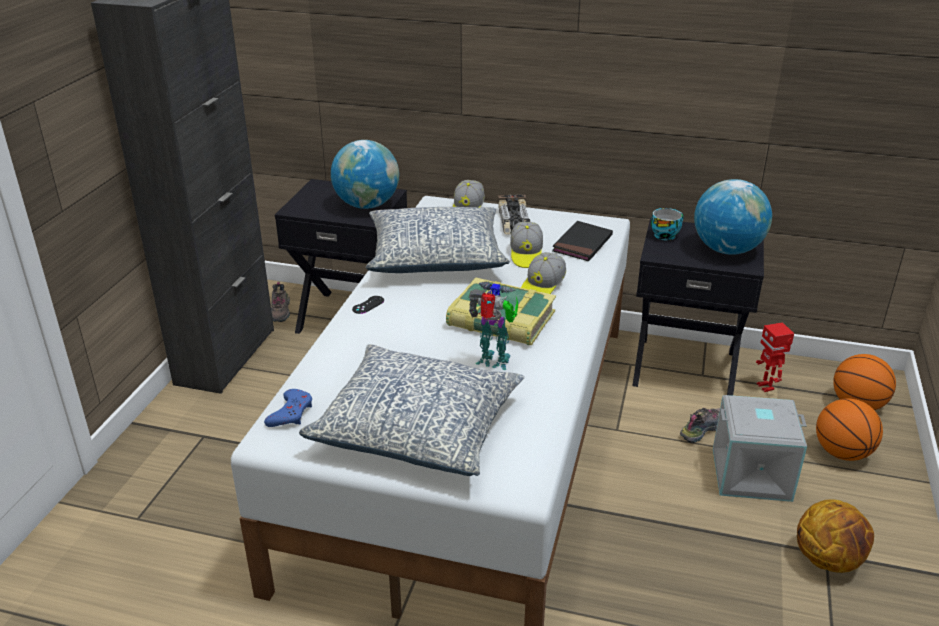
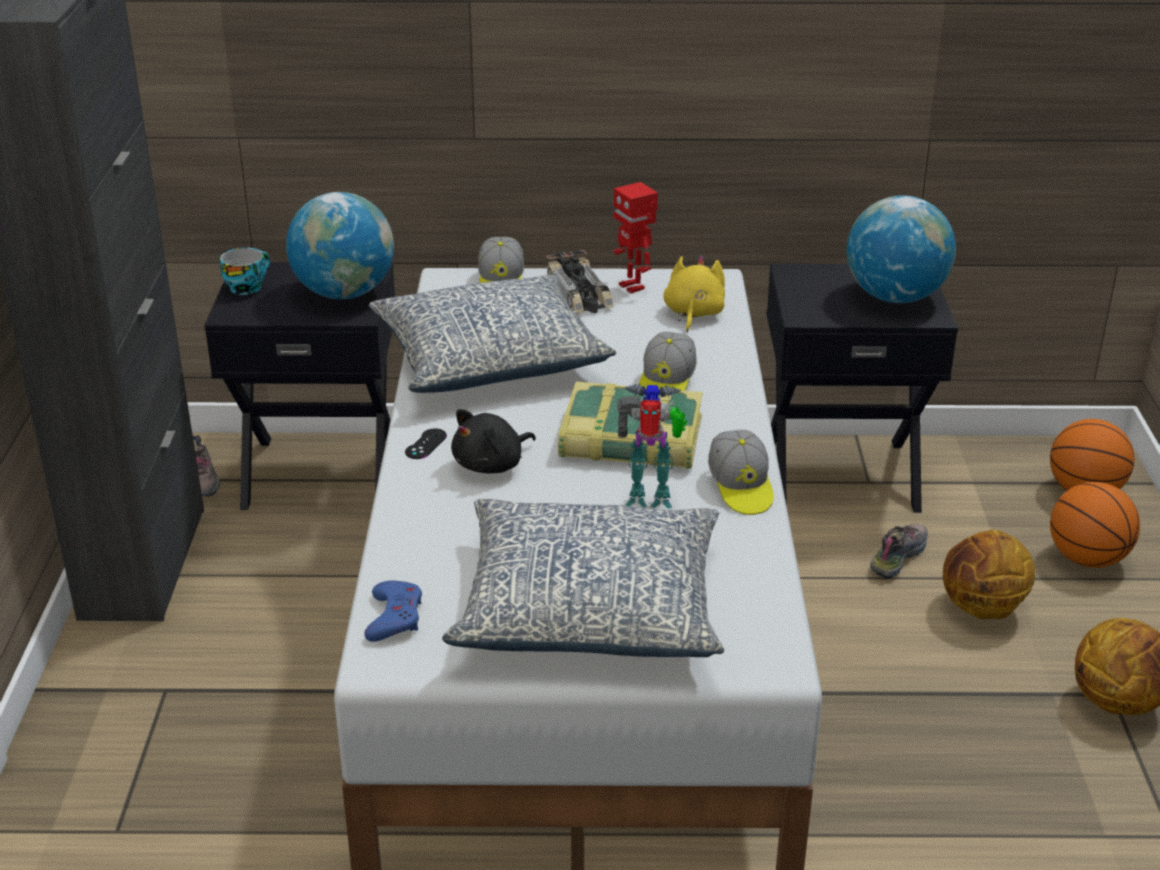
camera: 15 degrees left, 0 degrees up
(402, 324) = (492, 465): none -> black plush toy
(526, 254) = (620, 339): cap -> cap (740, 488)
(582, 244) = (693, 314): black book -> yellow plush toy
(665, 235) = (802, 286): cup -> cup (247, 287)
(751, 475) = (982, 609): grey storage box -> basketball
(766, 387) = (959, 485): toy robot -> toy robot (633, 286)

